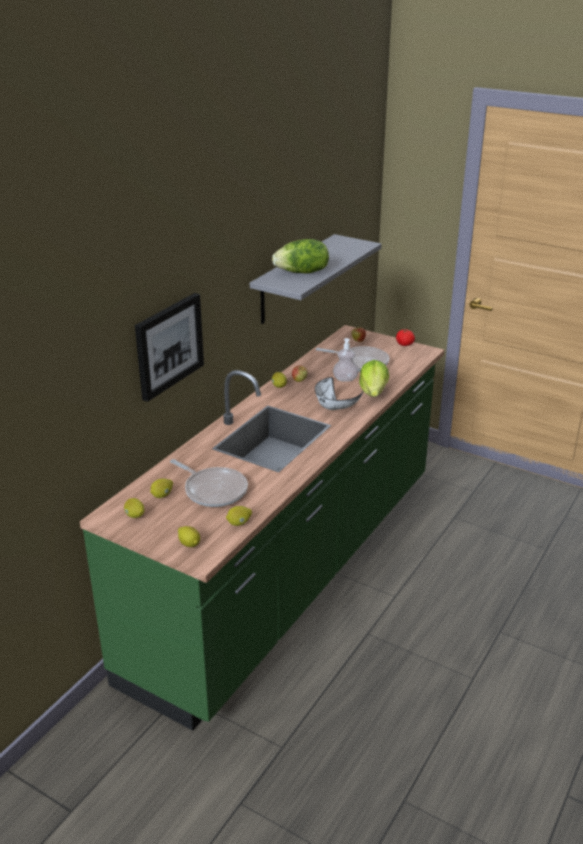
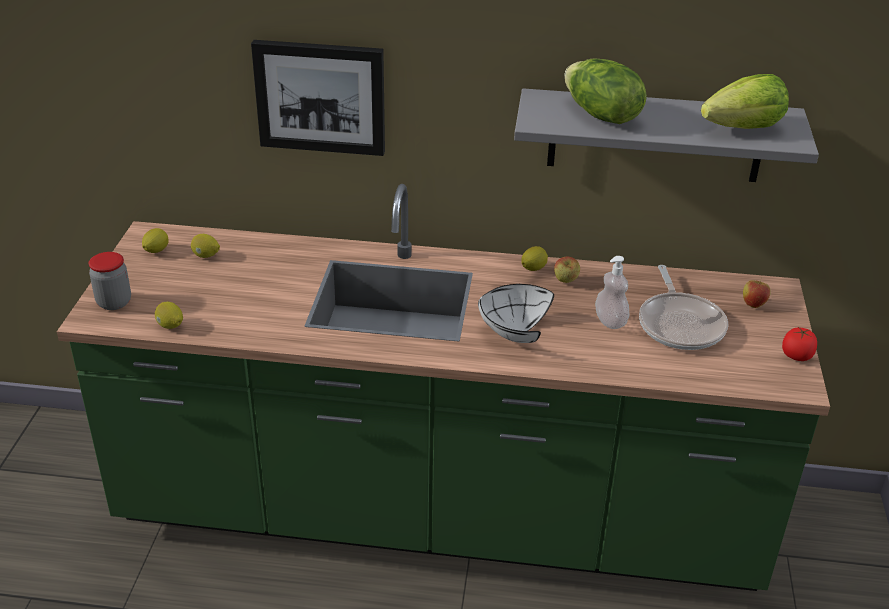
camera: 65 degrees right, 5 degrees up
(189, 544) = (114, 302): lemon -> jar
(213, 490) = (235, 287): frying pan -> none
(373, 392) = (592, 359): lettuce -> lettuce (744, 128)

